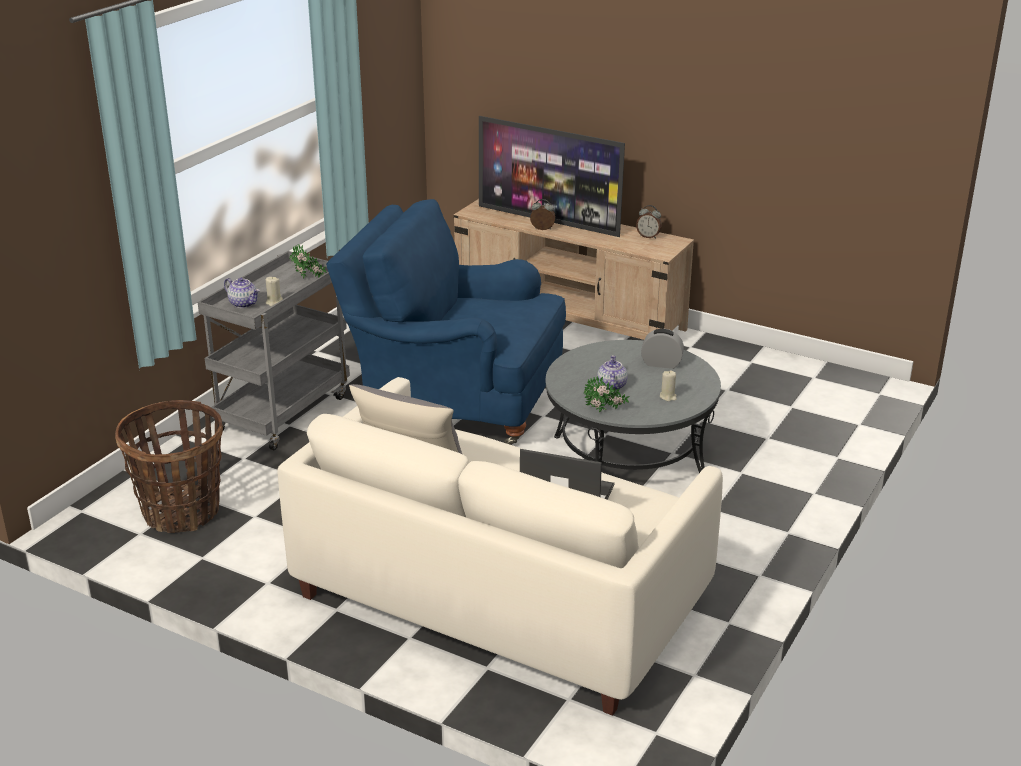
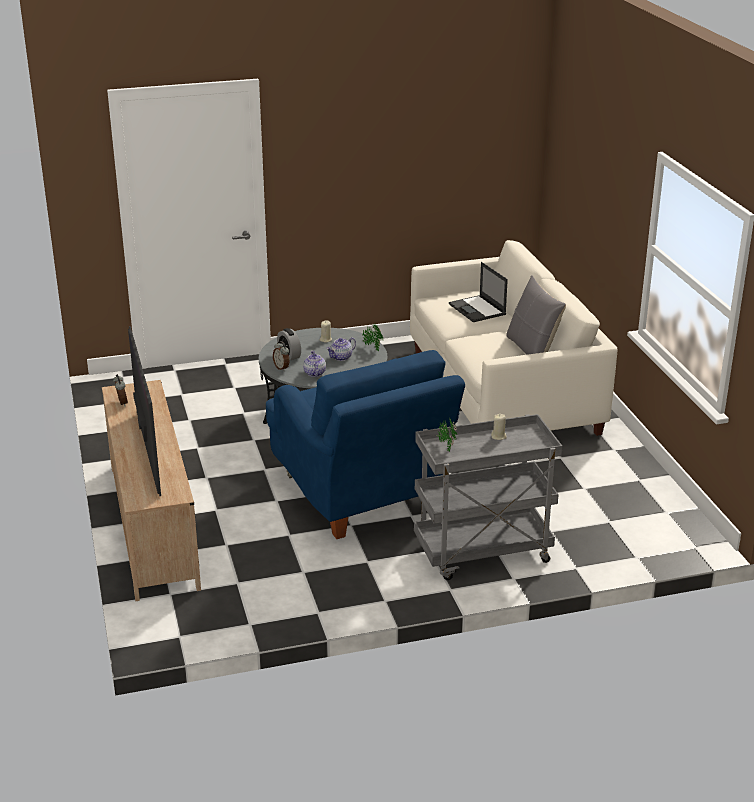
camera: 135 degrees left, 0 degrees up
(181, 512) = (627, 513): basket -> none
(244, 303) = (521, 445): teapot -> teapot (314, 373)
(542, 229) = (169, 447): alarm clock -> alarm clock (282, 368)

